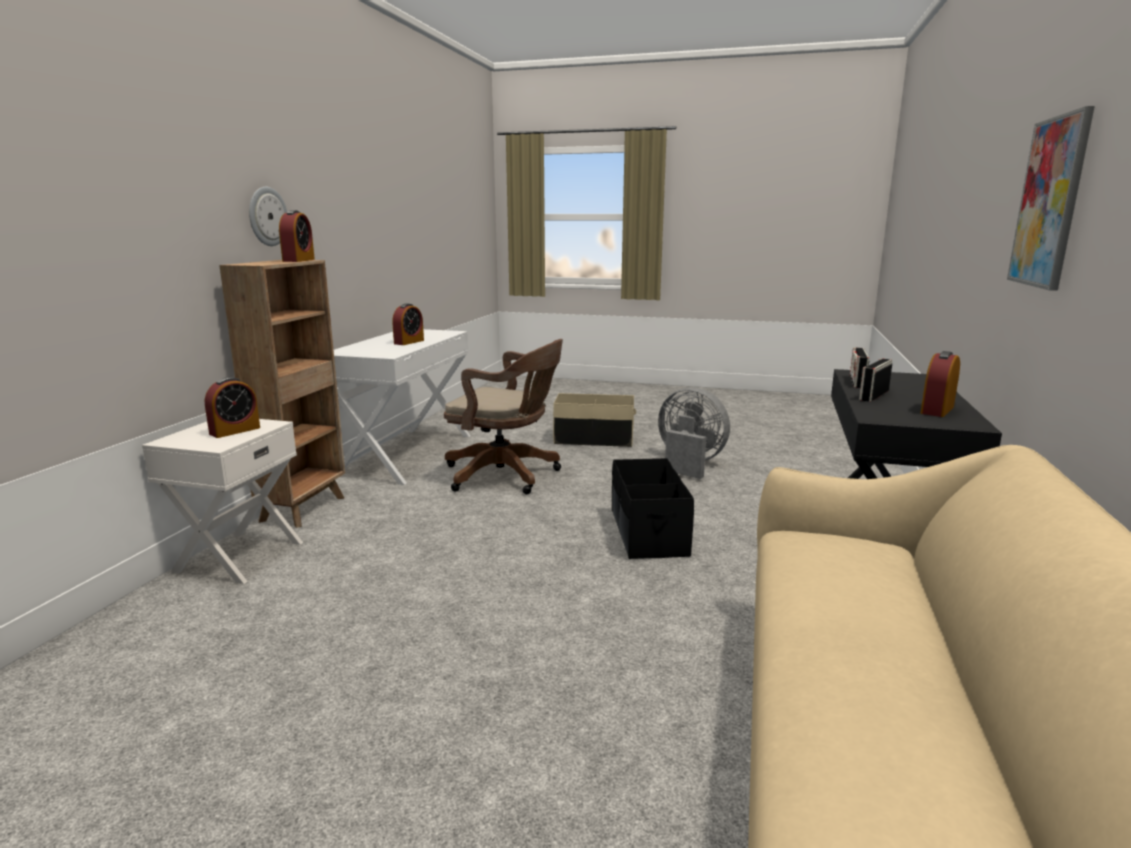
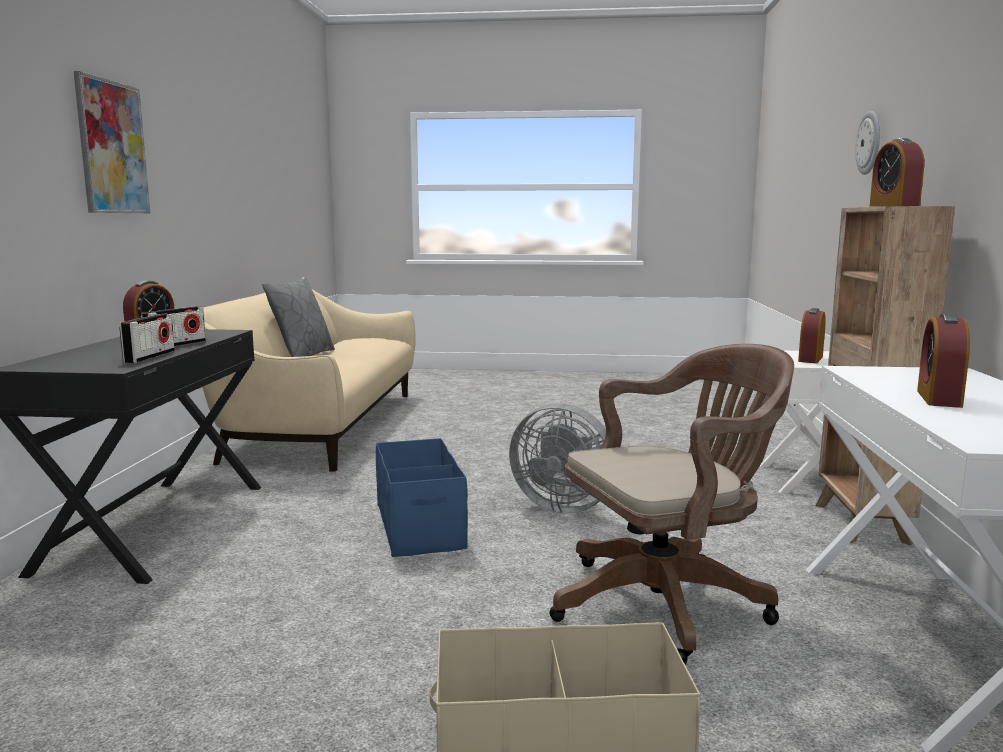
camera: 170 degrees right, 5 degrees down
(267, 216) = (967, 144): wall clock -> wall clock (869, 143)
(506, 475) = (668, 603): brown office chair -> brown office chair turned 150 degrees clockwise
(647, 532) = (420, 526): black storage box -> blue storage box
(689, 463) = (310, 675): grey fan -> grey fan (562, 506)
(957, 658) = (302, 356): none -> grey pillow

